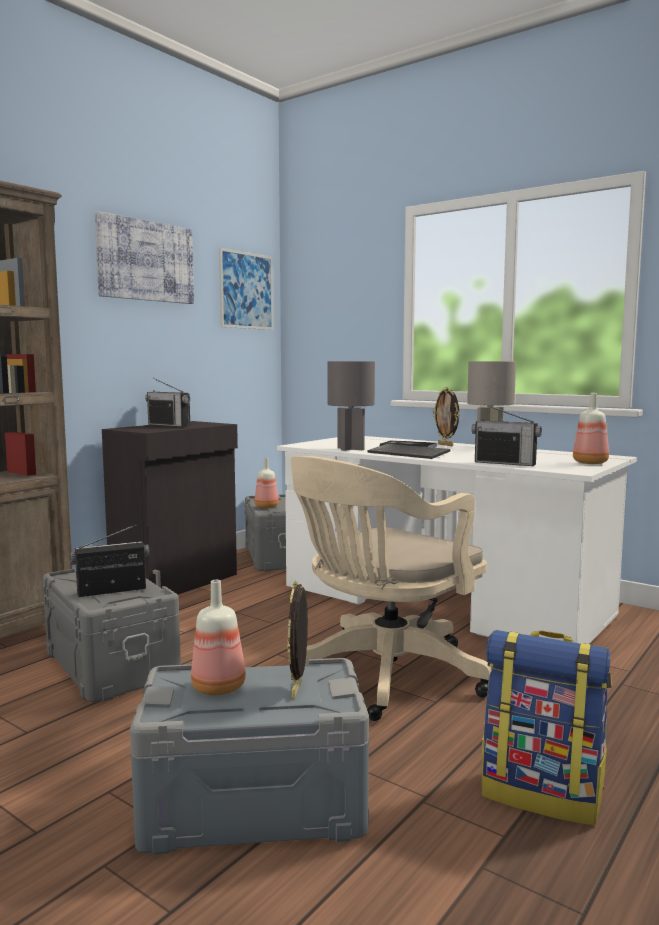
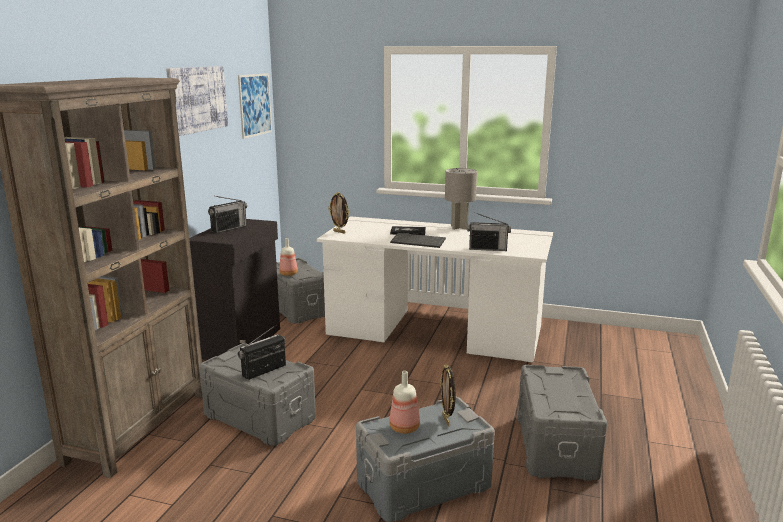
camera: 20 degrees left, 10 degrees up
(169, 425) = (229, 228): radio -> radio turned 60 degrees counterclockwise
(350, 449) = (373, 239): grey table lamp -> none
(383, 677) = (436, 393): beige office chair -> none
(446, 445) = (429, 227): picture frame -> picture frame (339, 232)
(542, 793) = (557, 446): backpack -> grey storage box
(591, 463) = (534, 243): bottle -> none

